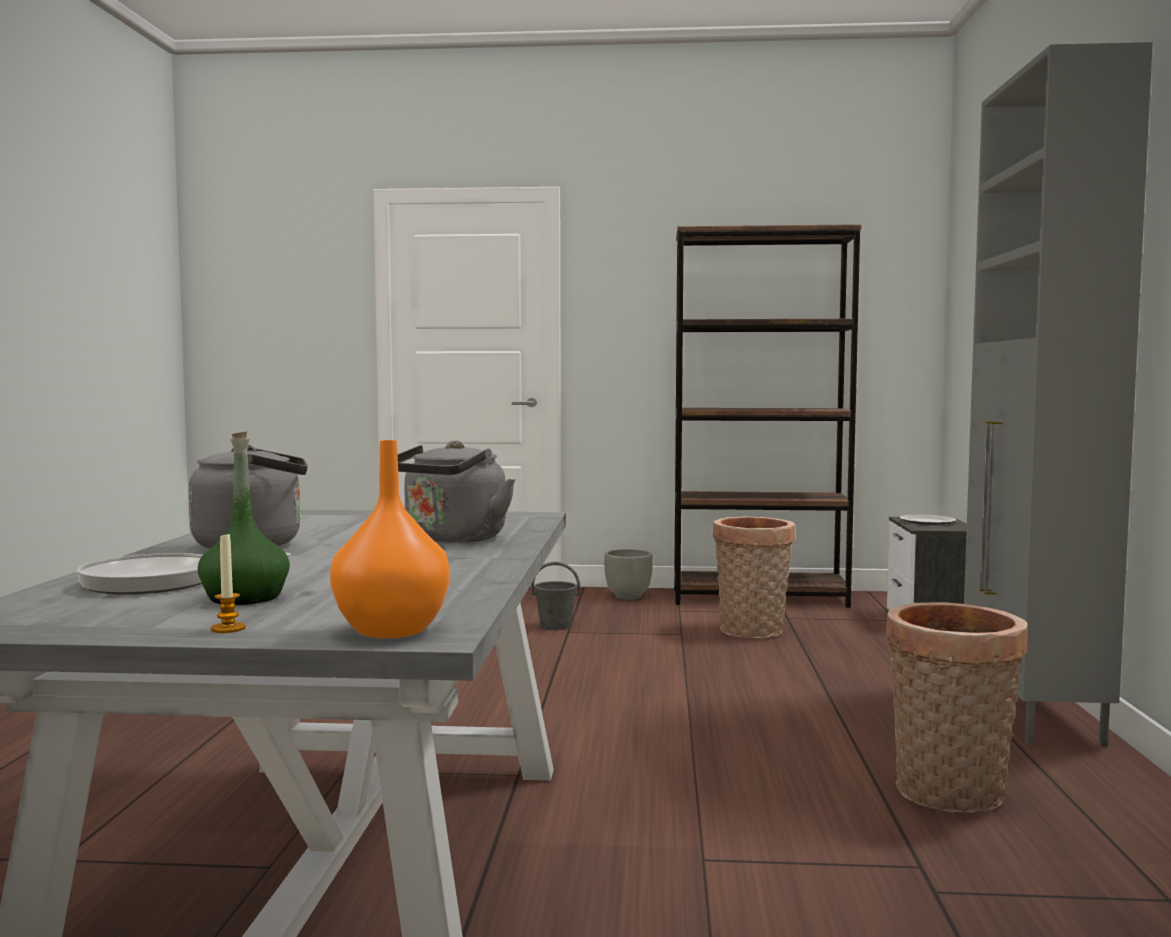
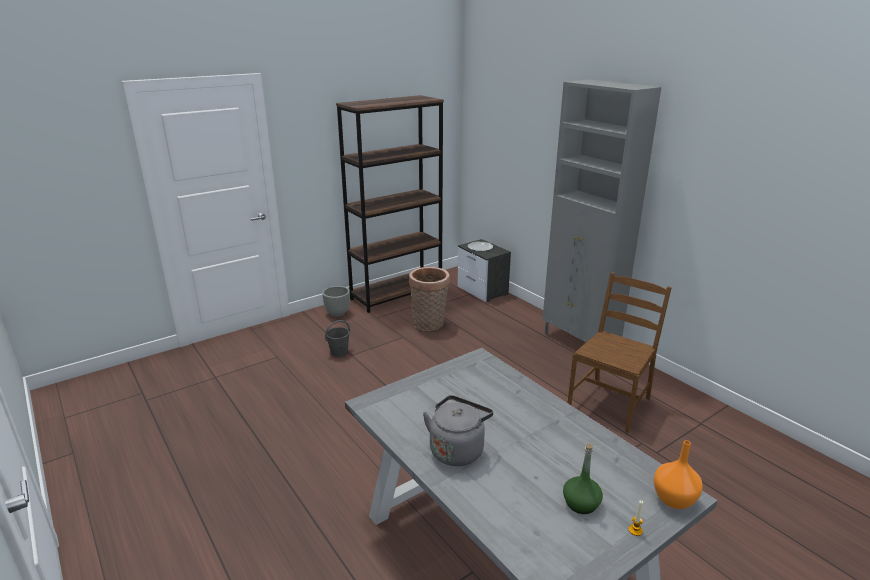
camera: 40 degrees left, 20 degrees up
(160, 582) = (520, 509): frying pan -> none
(452, 539) = (513, 403): grey kettle -> none
(949, 796) = (610, 403): basket -> brown chair

